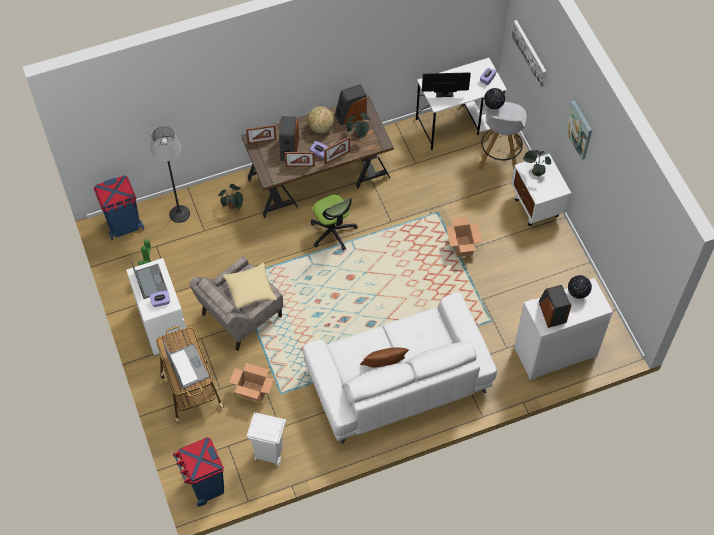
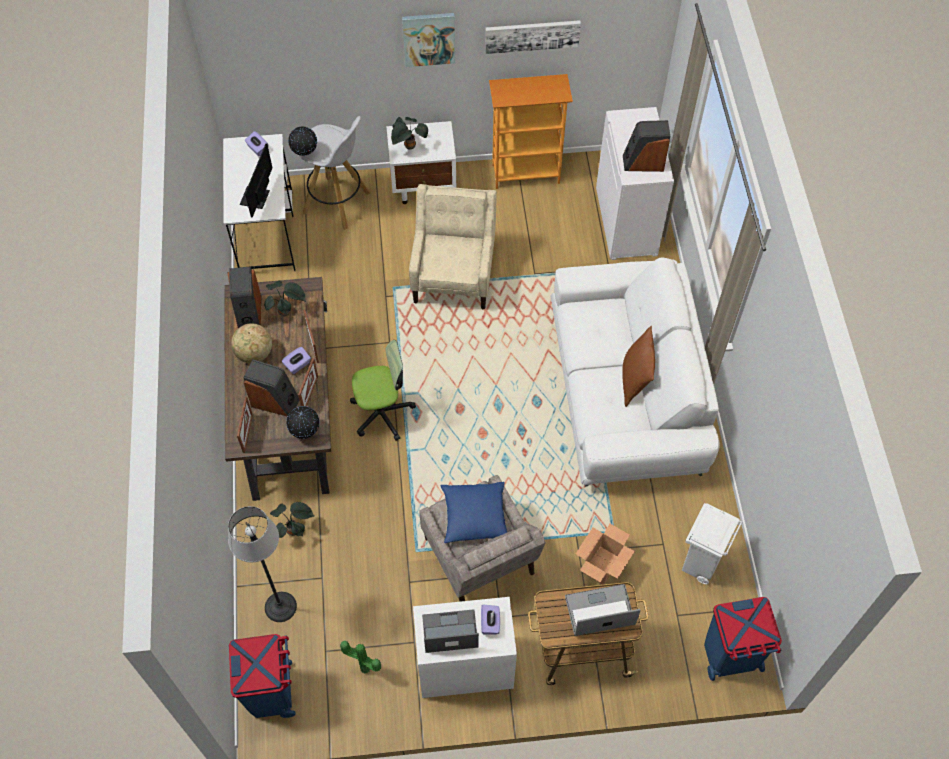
camera: 75 degrees left, 0 degrees up
(250, 290) = (474, 516): beige pillow -> blue pillow
(462, 247) = (454, 274): cardboard box -> beige armchair
(530, 52) = (280, 61): picture -> picture (532, 35)
(576, 272) = (526, 173): none -> bookcase
(577, 294) = (624, 132): globe -> globe (305, 432)

